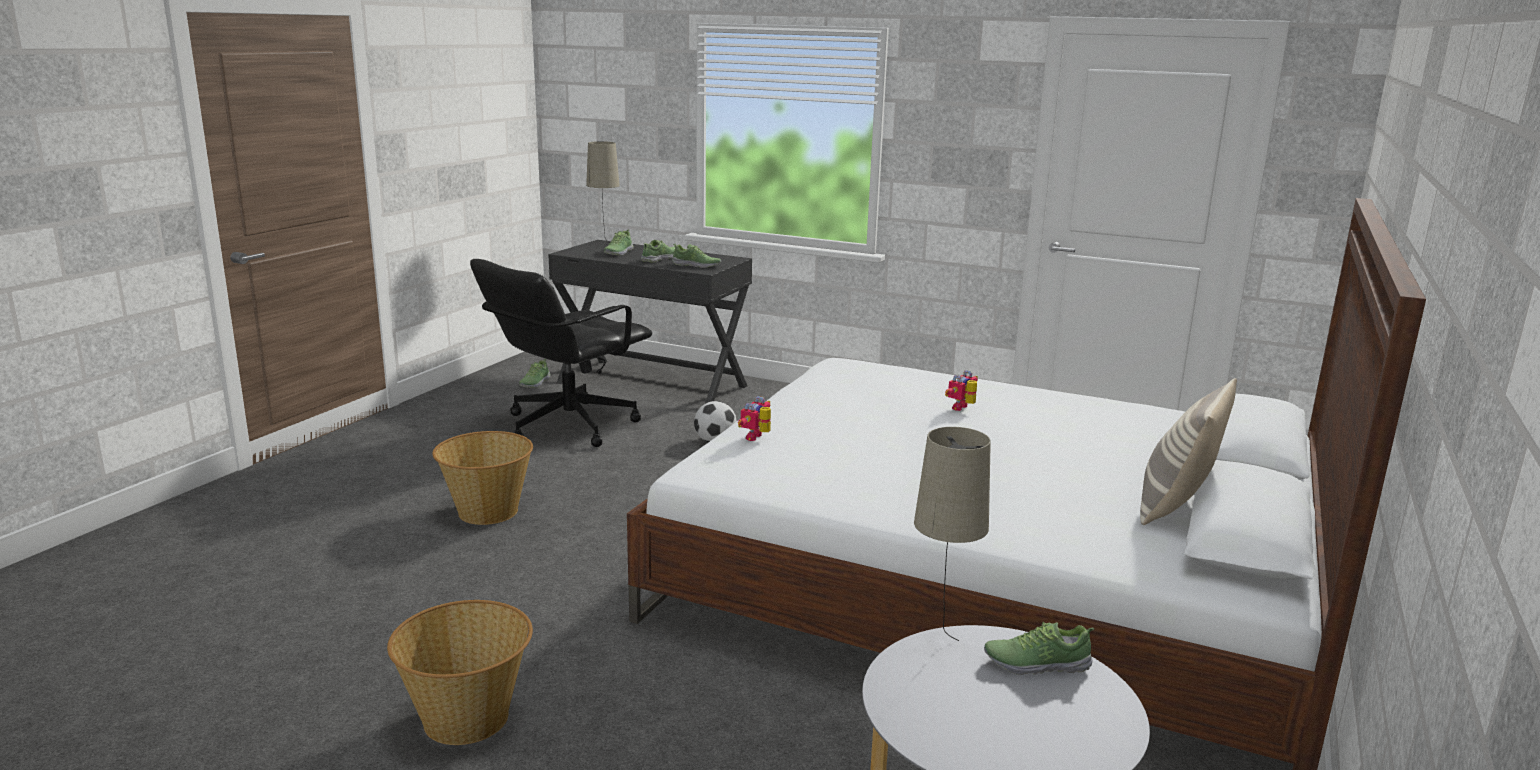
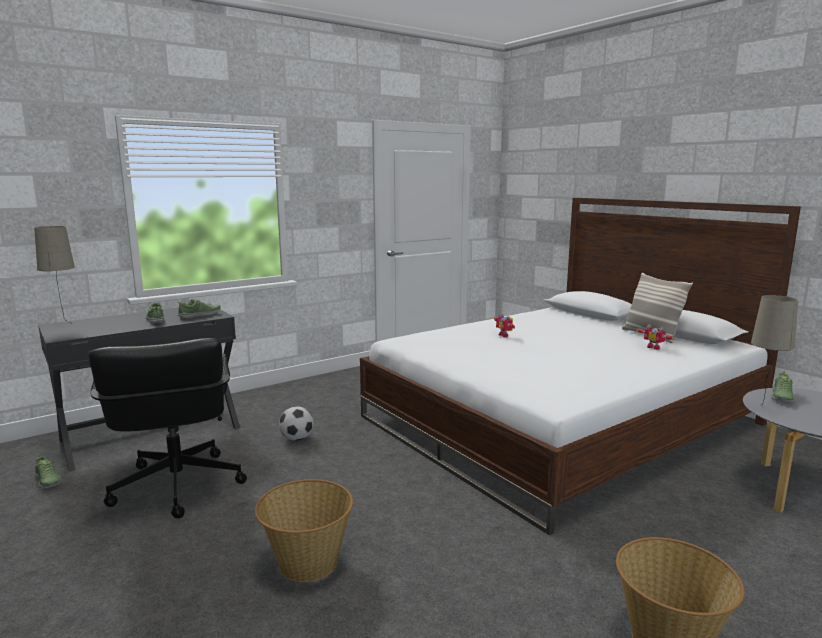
camera: 60 degrees left, 5 degrees down
(618, 252) = (103, 325): shoe -> none
(757, 437) = (512, 380): toy robot -> toy robot (654, 347)

